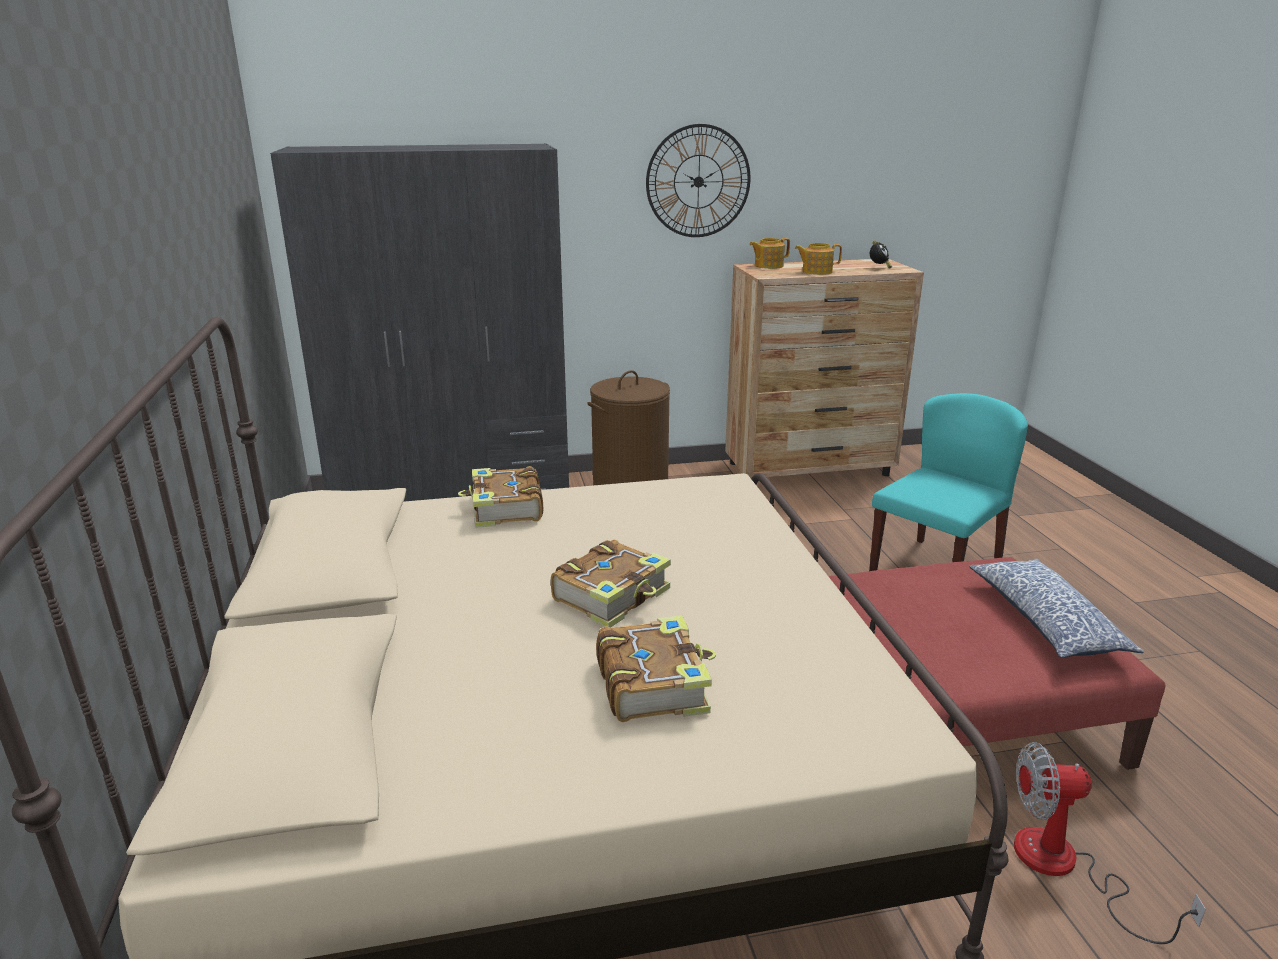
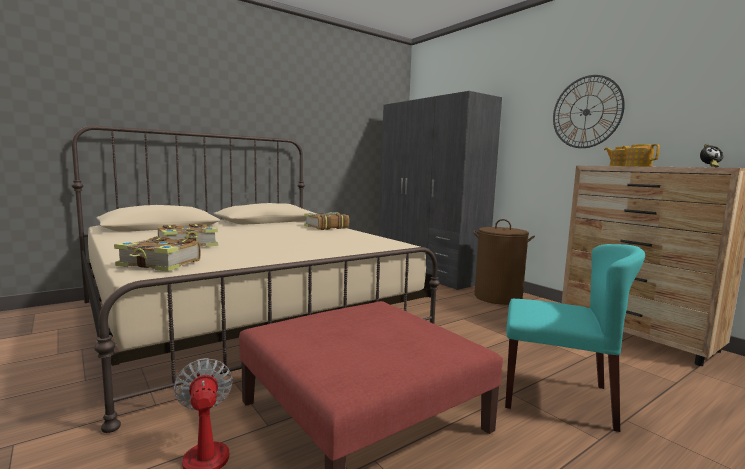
camera: 65 degrees right, 15 degrees down
(613, 596) = (259, 239): book -> book (160, 264)
(1044, 622) = (381, 358): pillow -> none

